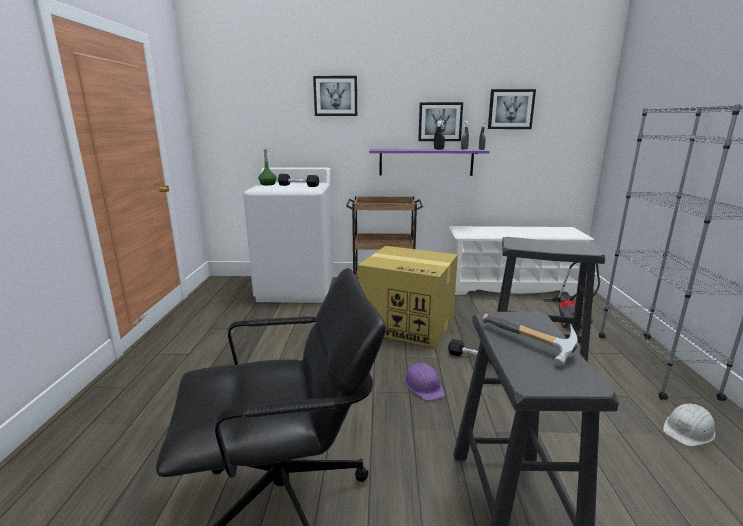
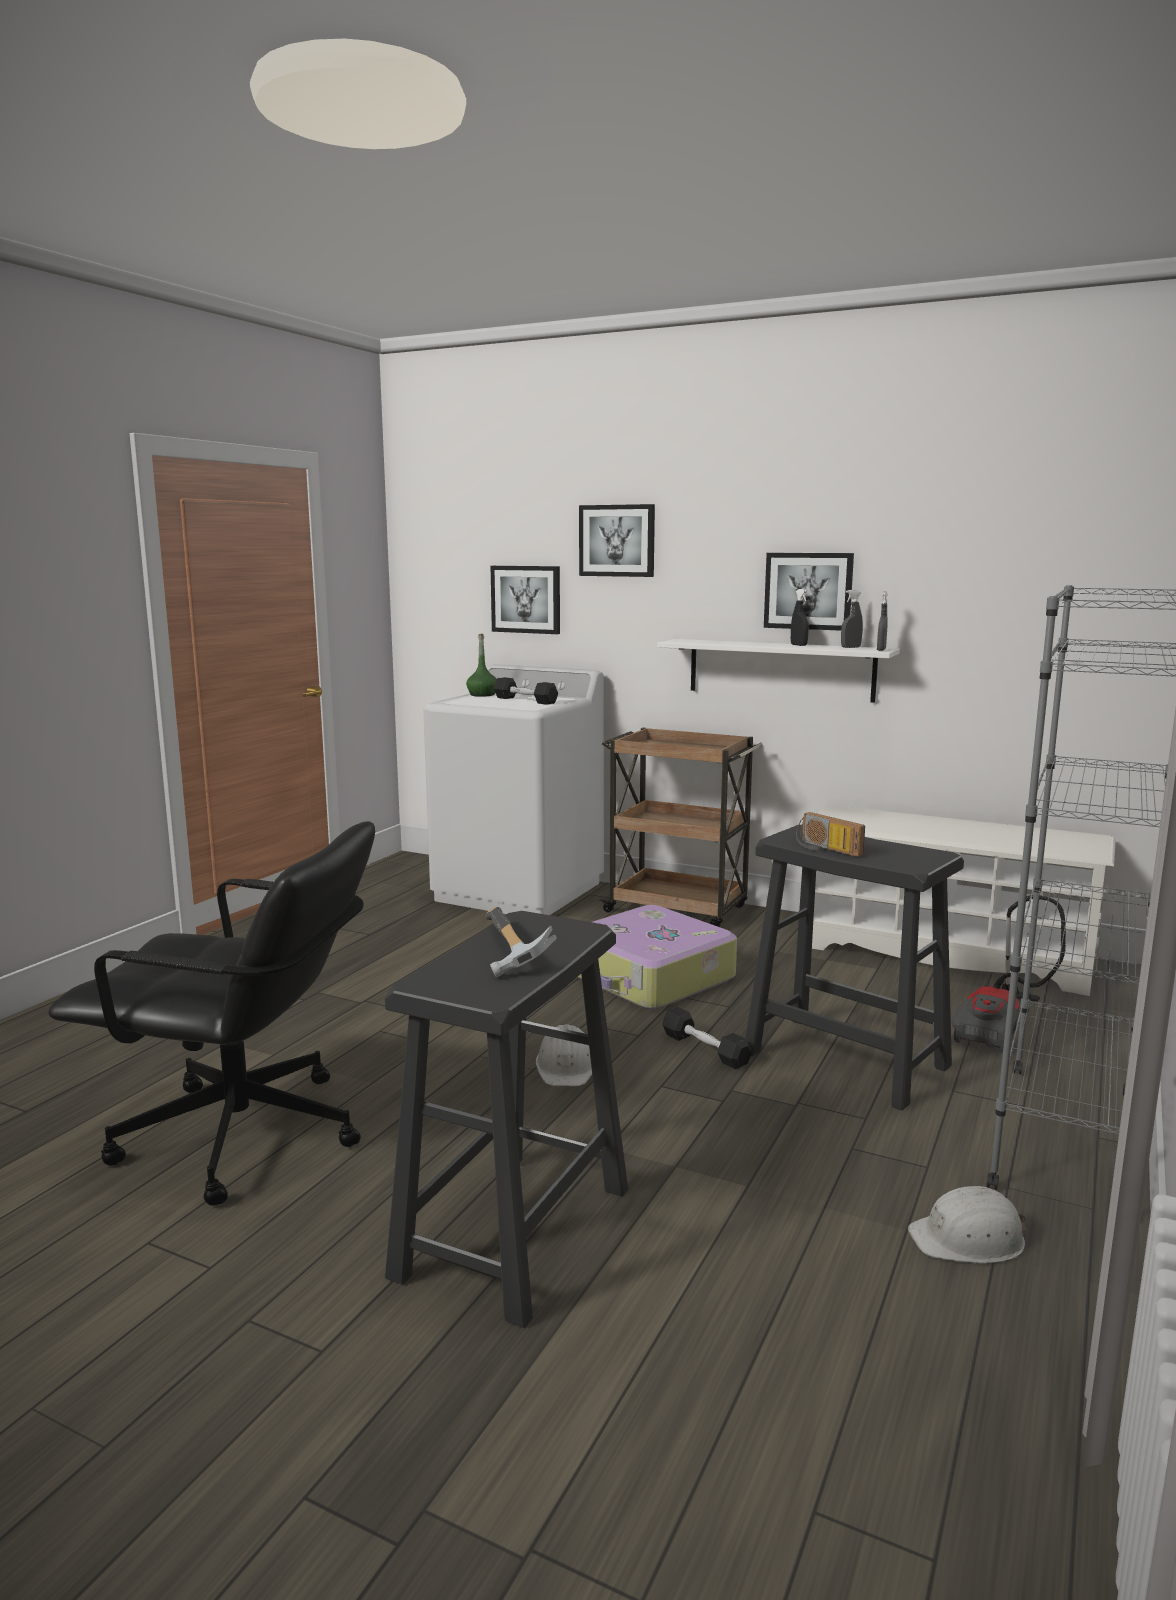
camera: 25 degrees right, 5 degrees down
(409, 324) = (650, 977): cardboard box -> suitcase
(423, 386) = (566, 1066): purple hard hat -> white hard hat
(426, 162) = (780, 669): purple shelf -> white shelf
(510, 109) = (956, 568): picture -> picture (526, 599)
(541, 248) = (825, 849): none -> radio

